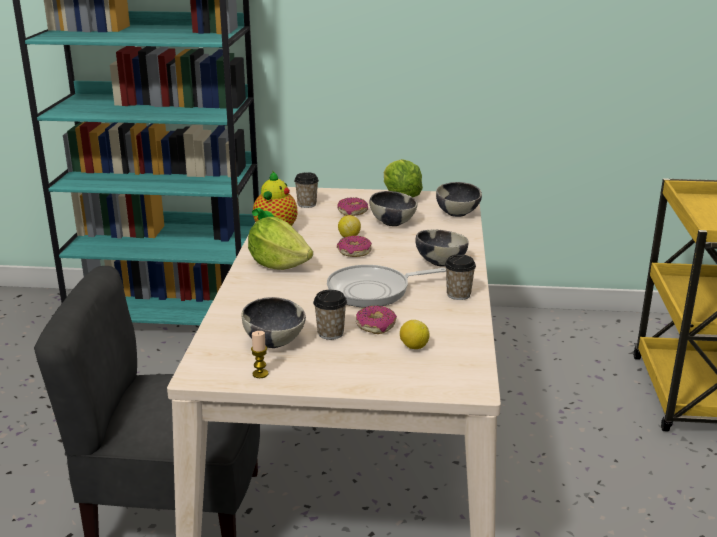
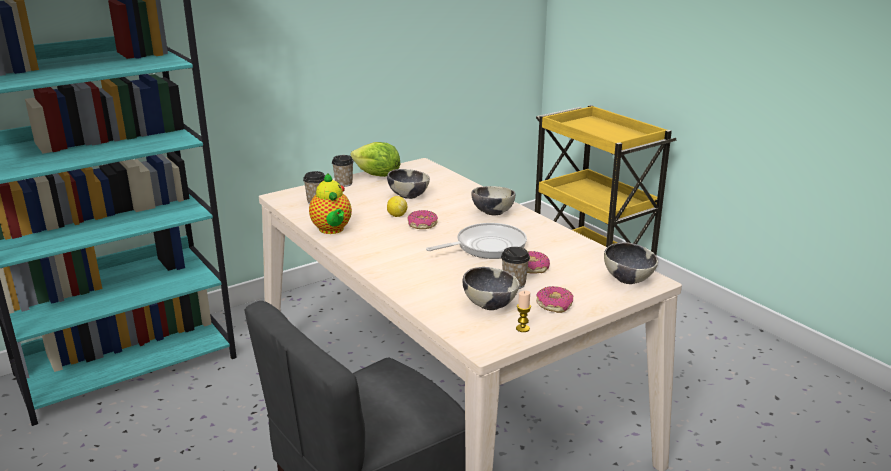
camera: 40 degrees left, 0 degrees up
(279, 264) = (385, 252): lettuce -> none
(353, 212) = (363, 196): donut -> donut (554, 305)
(373, 291) = (486, 246): frying pan -> frying pan turned 150 degrees counterclockwise
(413, 347) = (578, 271): lemon -> none
(457, 213) = (440, 176): bowl -> bowl (628, 279)
(458, 295) = (542, 229): cup -> cup (344, 184)

